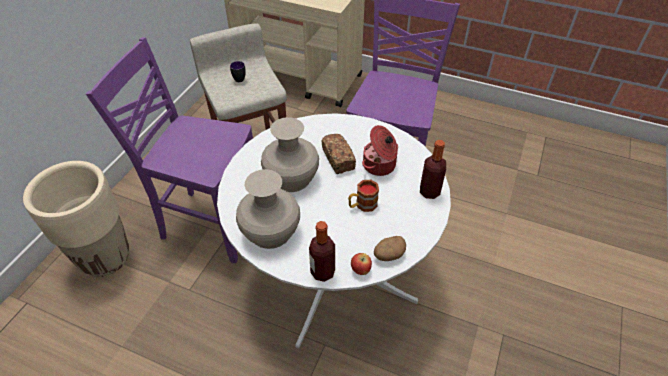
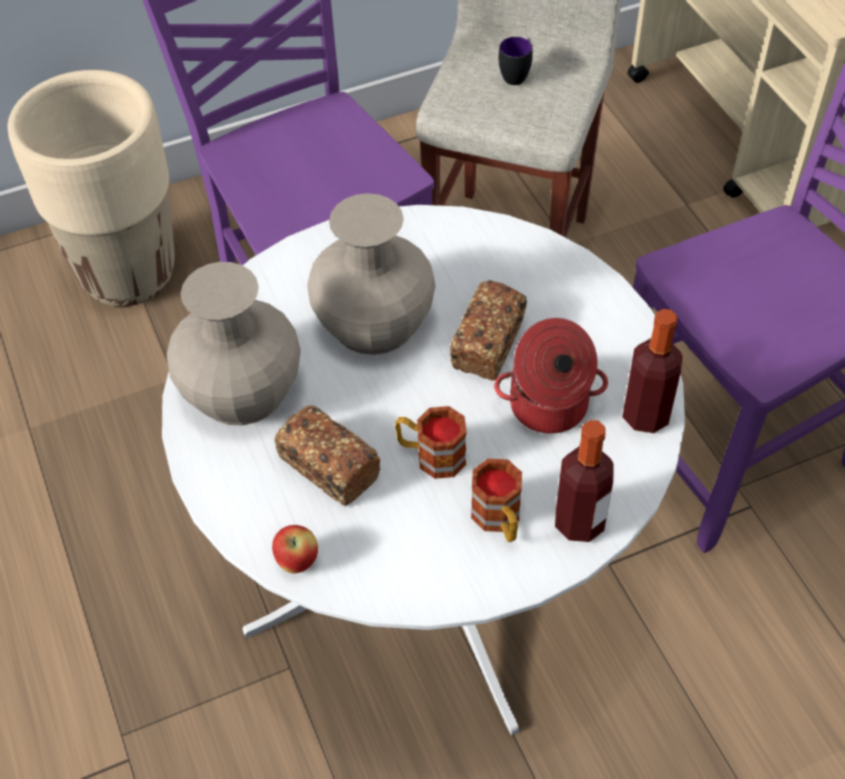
camera: 45 degrees right, 5 degrees up
(322, 272) = (239, 516): bottle -> bottle (645, 415)
(333, 233) = (328, 467): none -> bread
(388, 255) = (370, 574): potato -> none
(406, 208) = (499, 520): none -> mug

